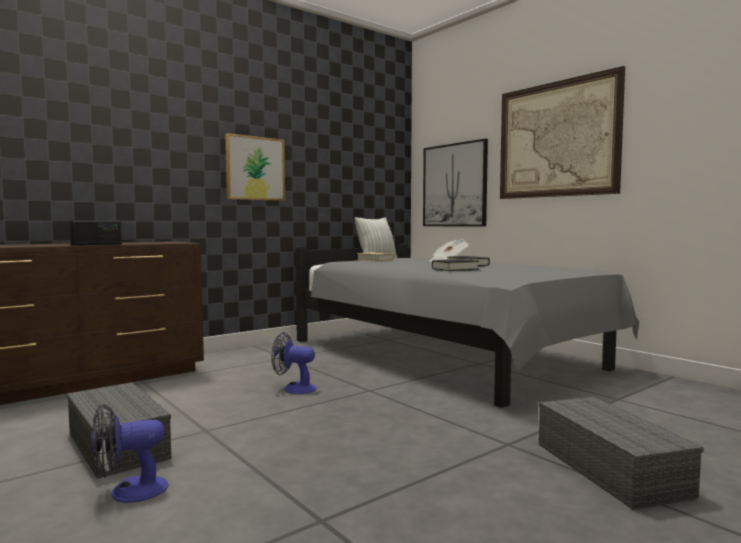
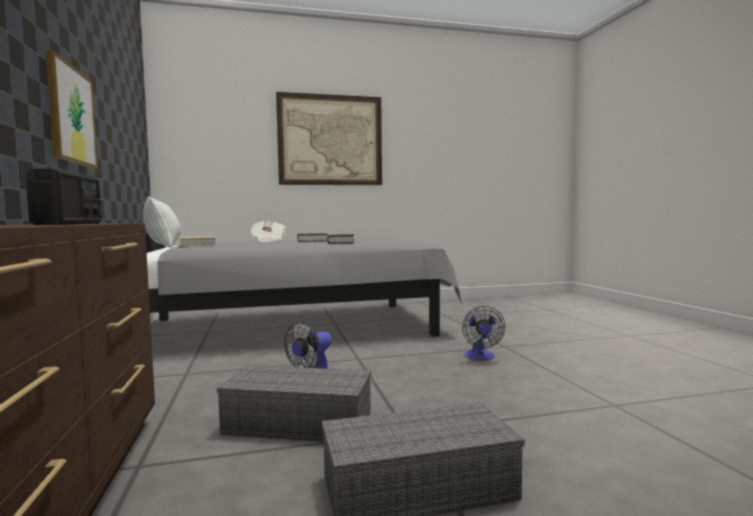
camera: 65 degrees left, 0 degrees up
(128, 491) = (560, 478): fan -> fan (480, 357)
(454, 185) = (219, 168): picture -> none
(607, 468) = (545, 337): grey storage box -> grey storage box (296, 423)

